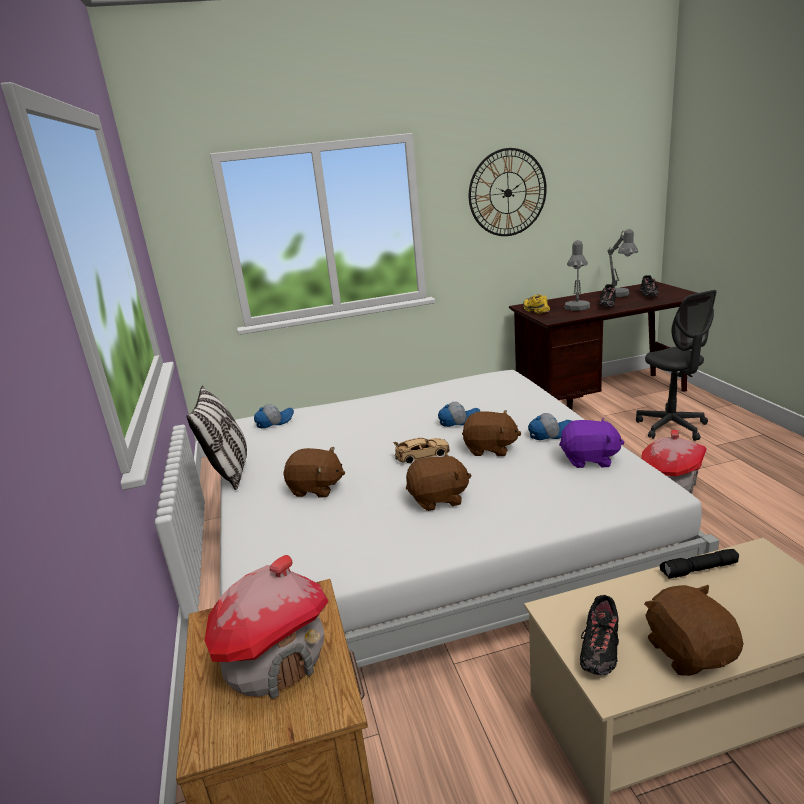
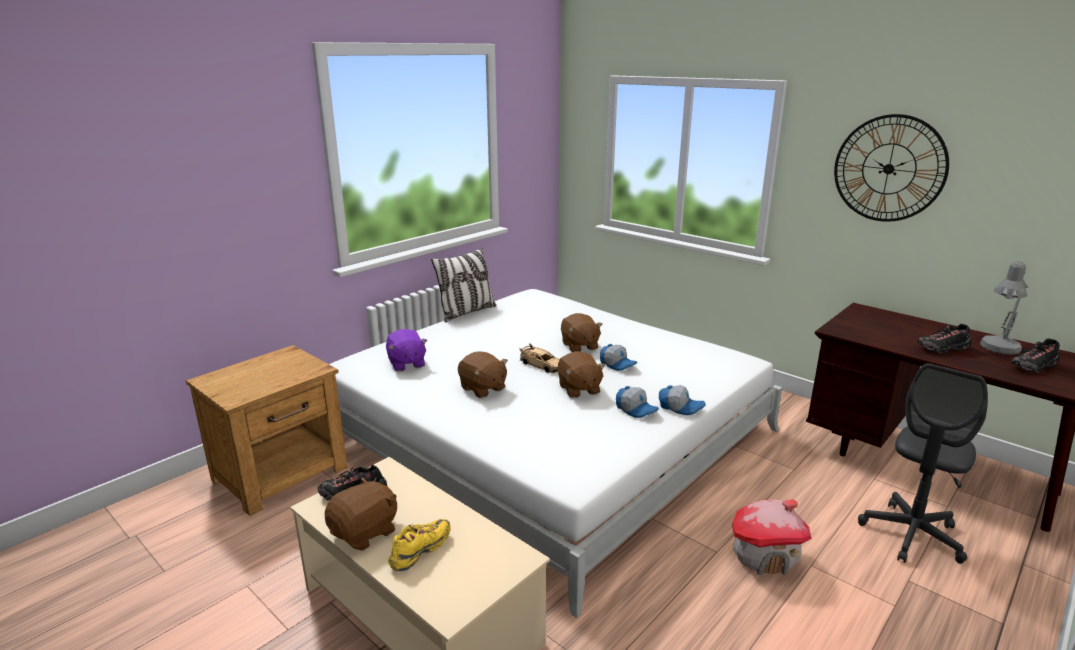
camera: 55 degrees right, 0 degrees up
(274, 422) = (542, 301): cap -> cap (680, 407)
(275, 661) = (263, 376): toy house -> none
(316, 488) = (466, 345): brown plush toy -> brown plush toy (579, 346)
(535, 311) = (855, 317): yellow shoe -> yellow shoe (420, 551)
(577, 309) = (896, 335): grey table lamp -> none
(589, 459) = (603, 438): purple plush toy -> purple plush toy (406, 364)
(699, 570) = (471, 526): black flashlight -> none

